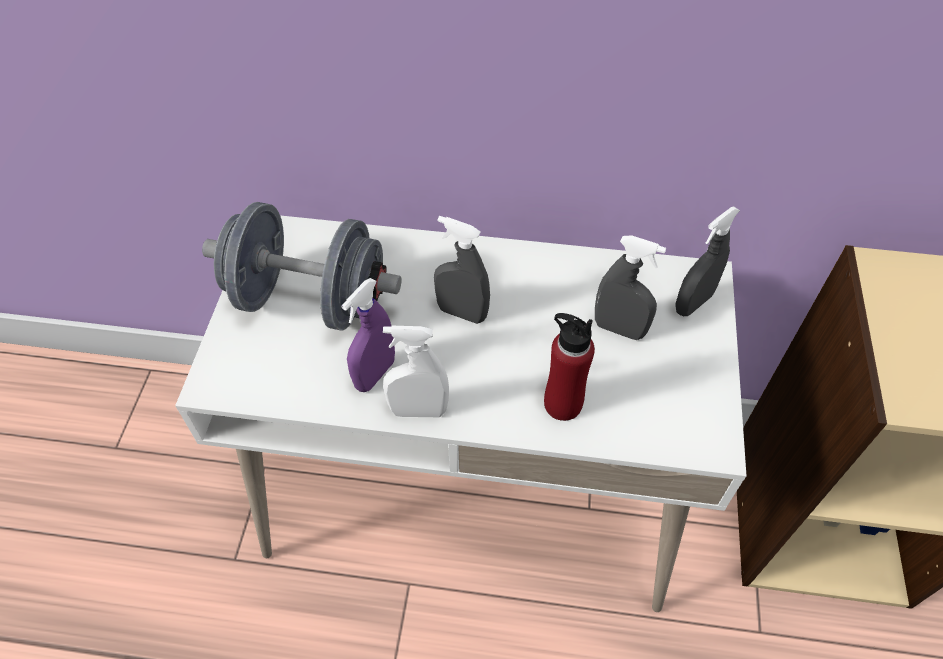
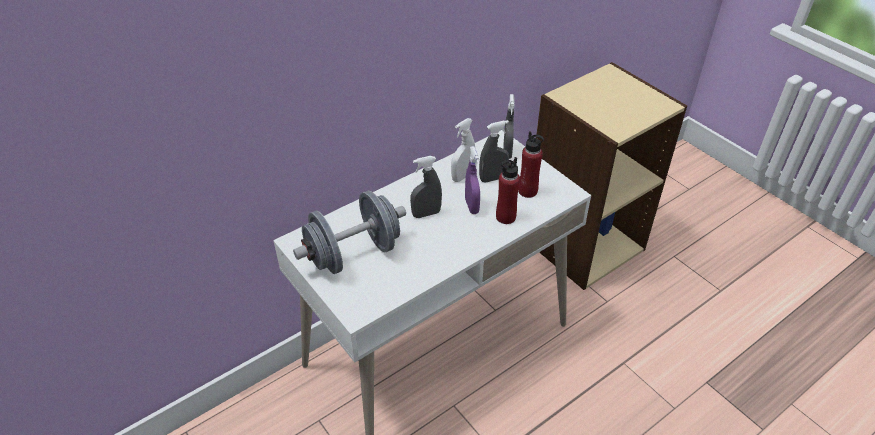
camera: 45 degrees left, 10 degrees down
(375, 374) = (421, 259): purple spray bottle -> purple spray bottle (471, 206)
(418, 410) = (456, 258): white spray bottle -> white spray bottle (462, 176)
(647, 389) = (528, 191): none -> red bottle

